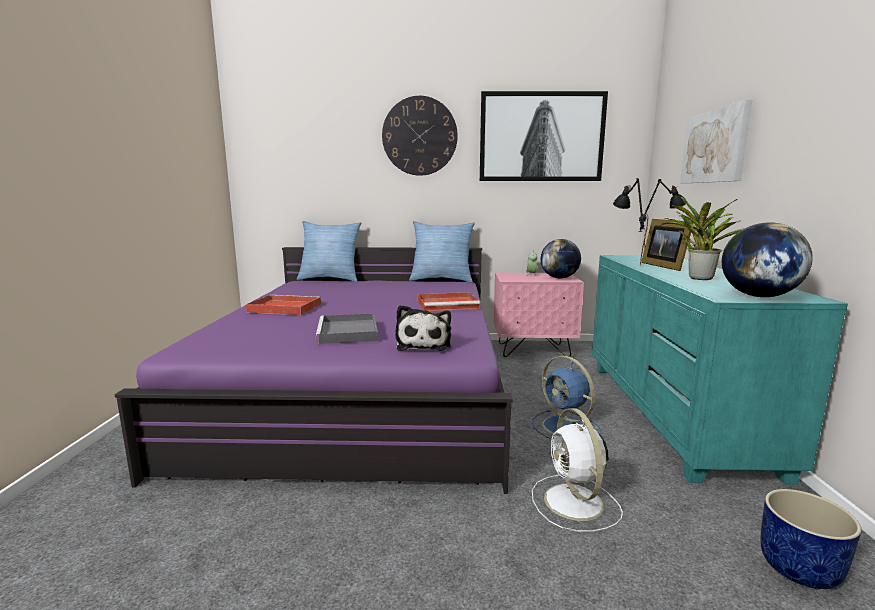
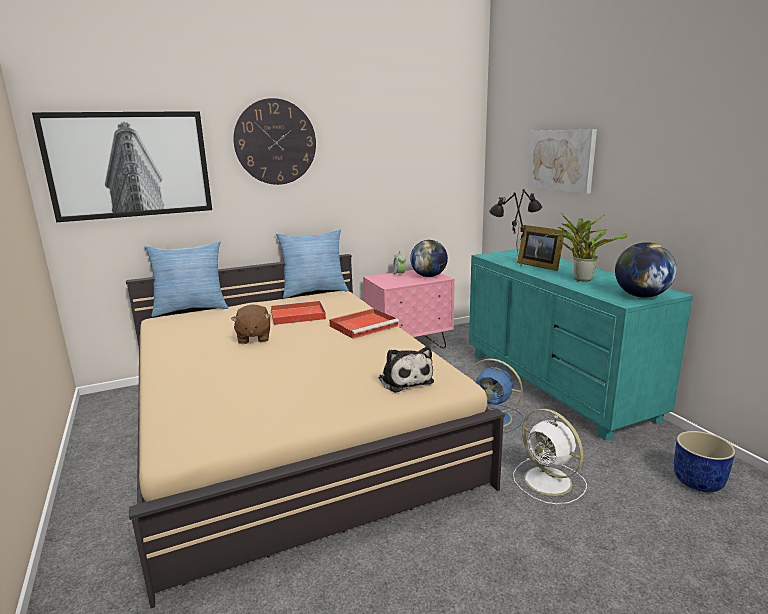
camera: 25 degrees left, 5 degrees up
(283, 308) = (203, 363): red tray -> red tray (296, 315)
(345, 300) = (253, 338): none -> brown plush toy
(348, 332) = (319, 381): grey tray -> none
(363, 390) = (289, 427): purple bed -> beige bed
(541, 137) = (395, 140): picture -> picture (130, 165)

